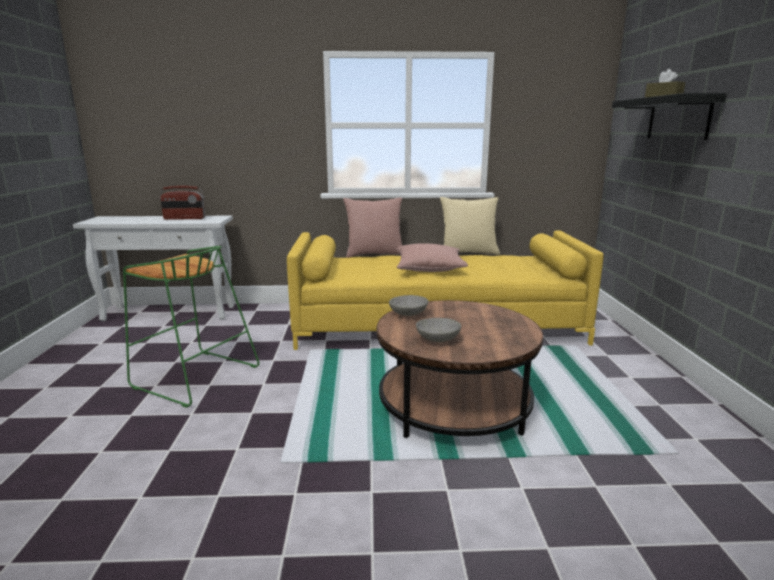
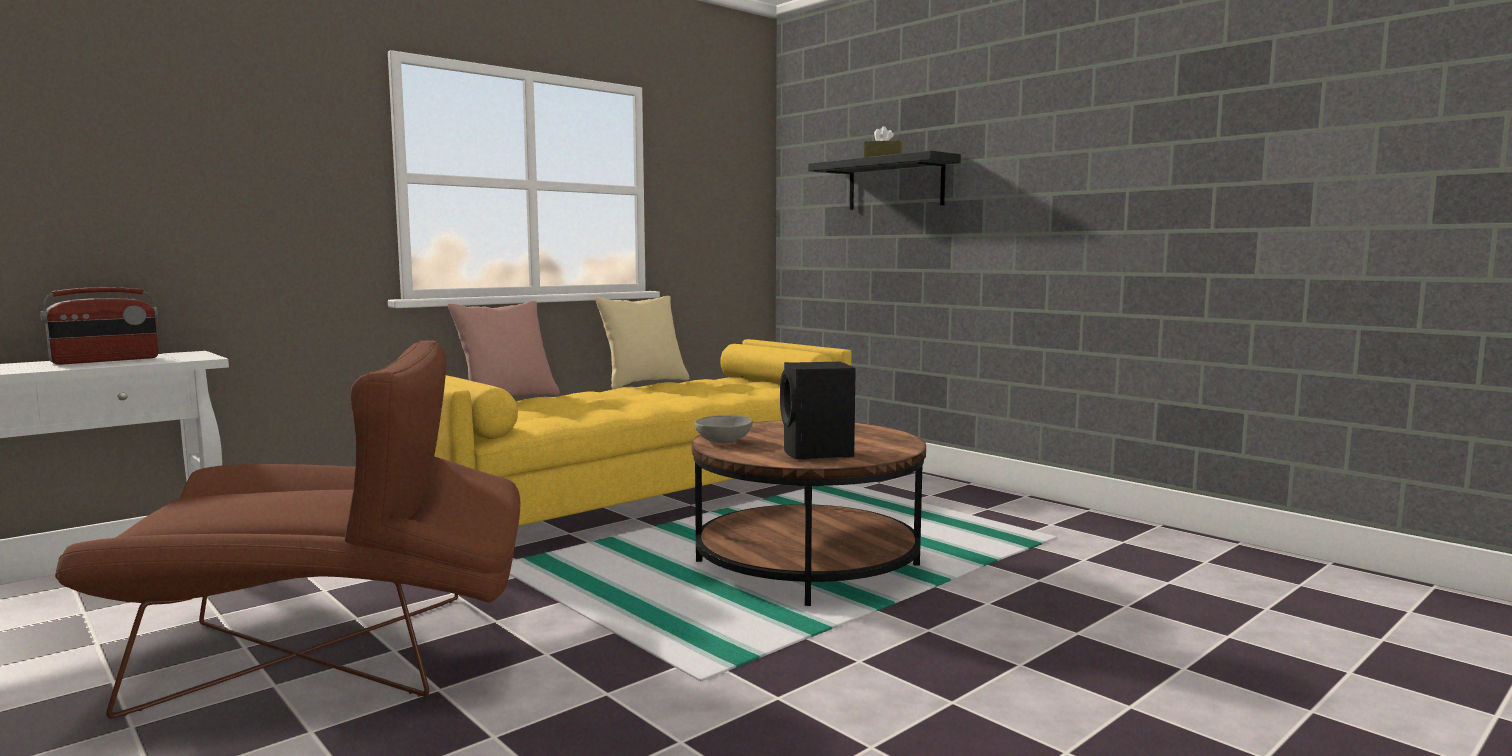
camera: 40 degrees left, 10 degrees down
(194, 377) = (338, 652): green stool -> brown armchair
(429, 269) = (638, 401): pink pillow -> none
(438, 340) = (817, 453): grey bowl -> black speaker

